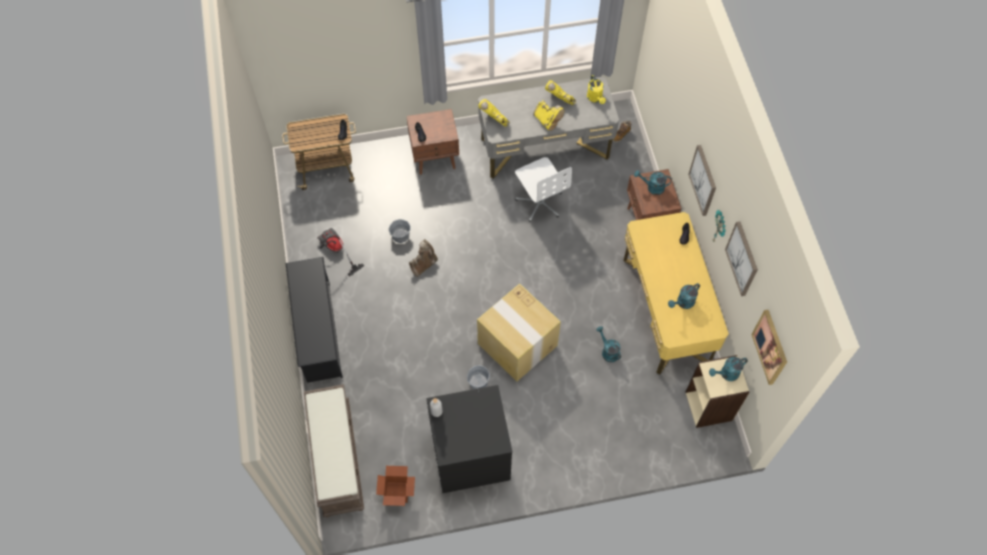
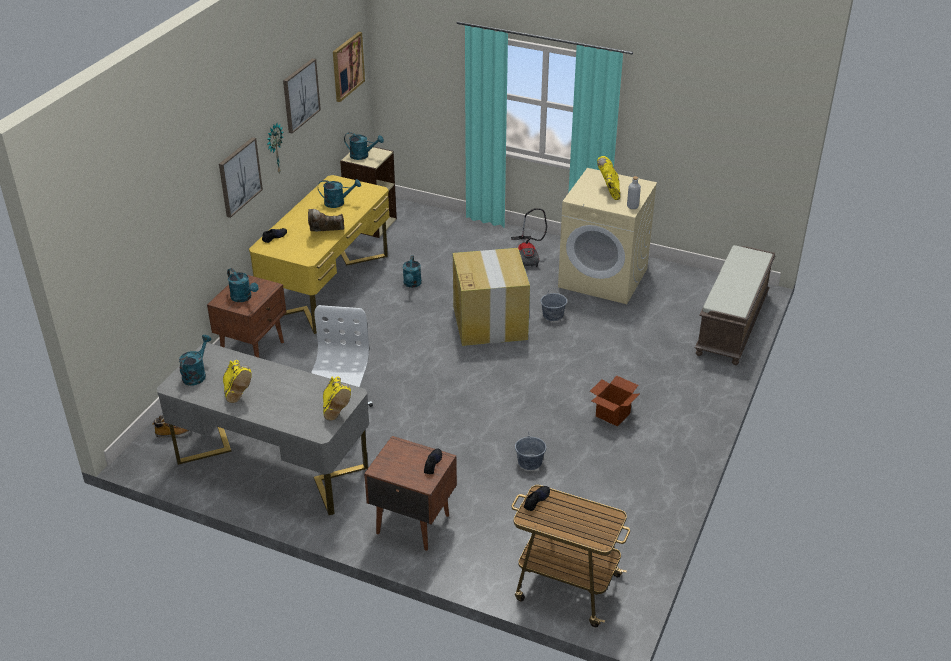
camera: 145 degrees left, 25 degrees down
(318, 332) = (692, 420): black shoe rack -> none
(336, 251) = (621, 484): vacuum cleaner -> vacuum cleaner (528, 256)
(397, 492) = (688, 284): cardboard box -> cardboard box (613, 414)
(424, 264) = (526, 423): brown boot -> brown boot (325, 233)
(470, 456) = (603, 278): black washing machine -> beige washing machine
(547, 121) = (278, 379): yellow boot -> yellow boot (609, 191)
(595, 98) = (196, 374): yellow watering can -> turquoise watering can

